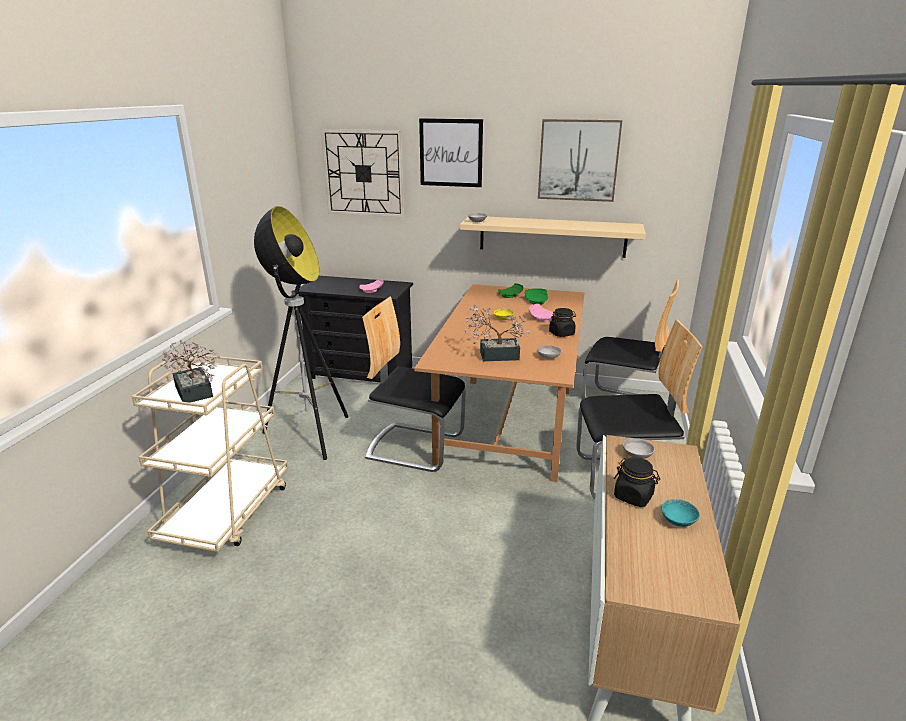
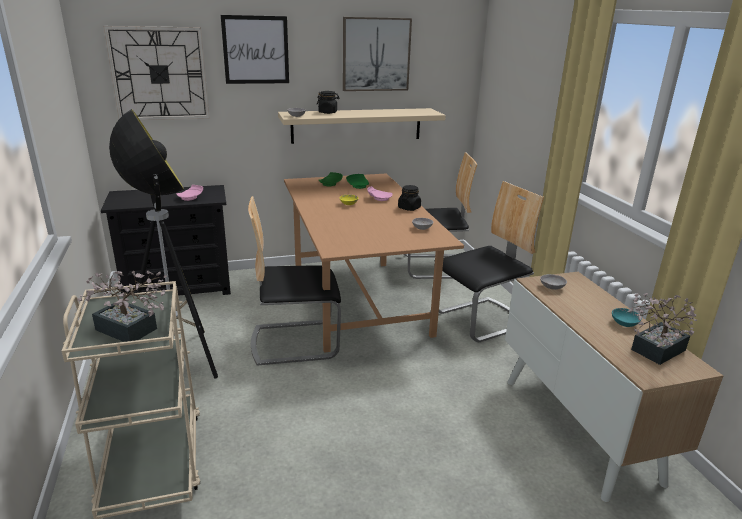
camera: 30 degrees left, 0 degrees up
(494, 355) = (378, 235): potted plant -> potted plant (654, 351)
(633, 496) = (582, 316): black jar -> black jar (328, 112)

